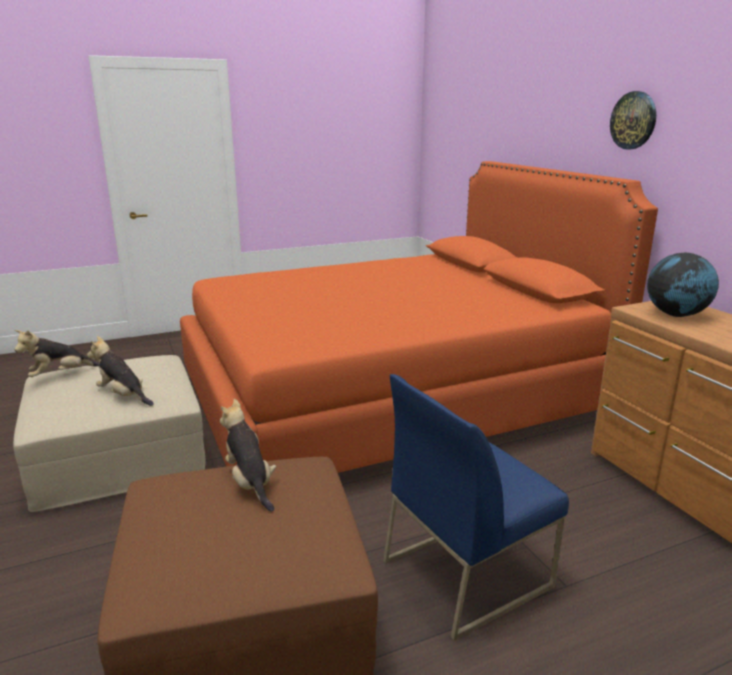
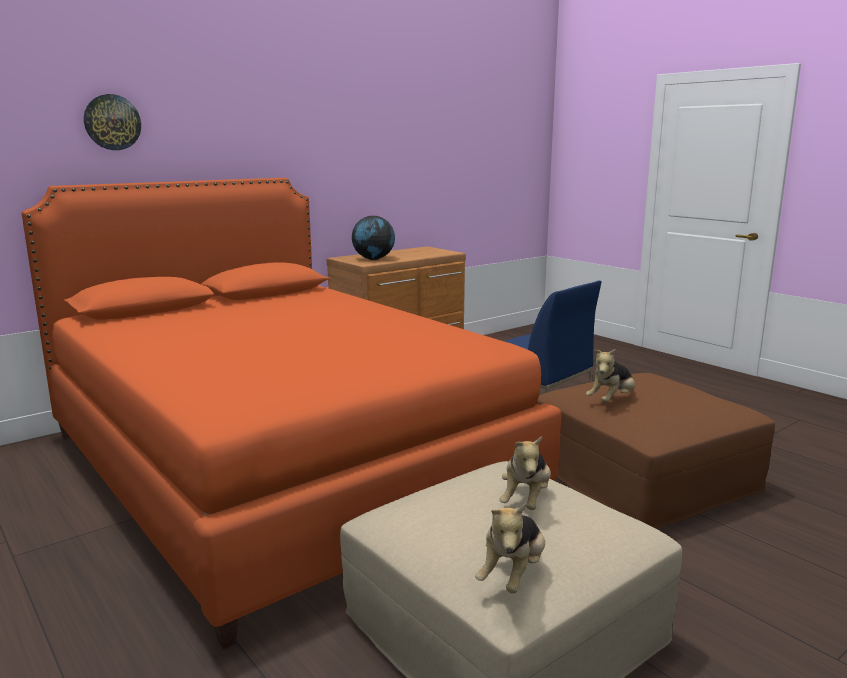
camera: 105 degrees left, 5 degrees down
(59, 375) = (513, 575): plush toy -> plush toy turned 75 degrees clockwise
(633, 120) = (253, 129): wall clock -> wall clock (112, 122)

